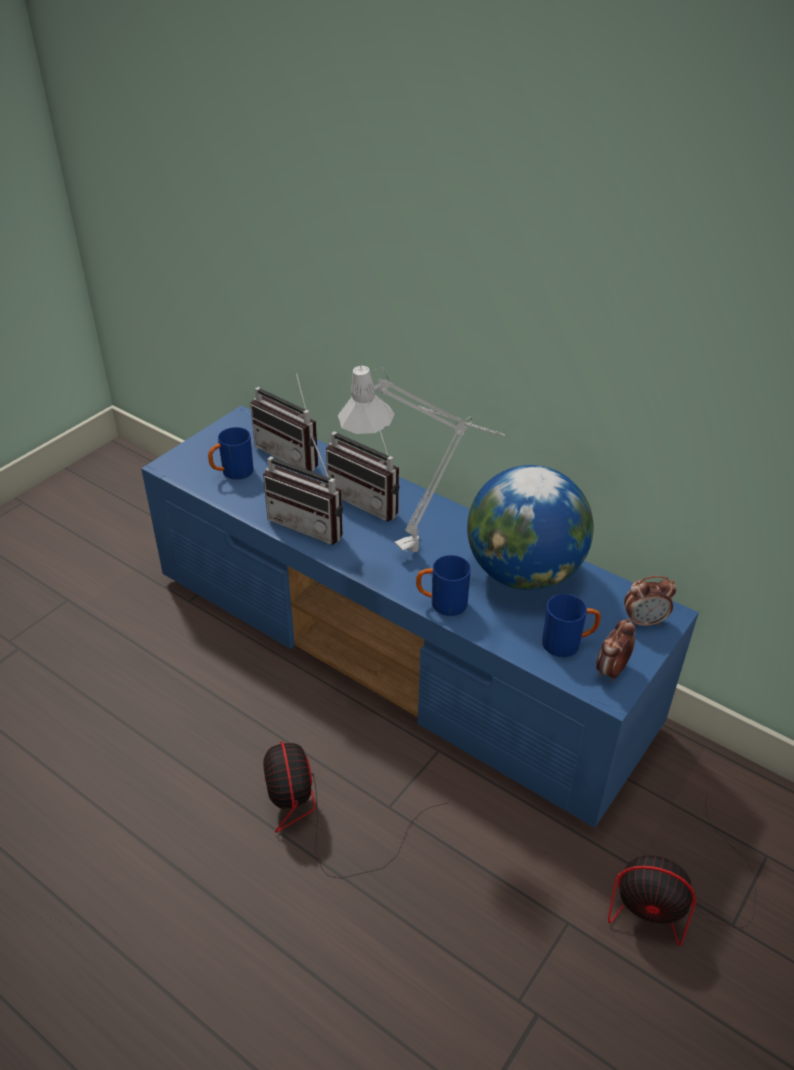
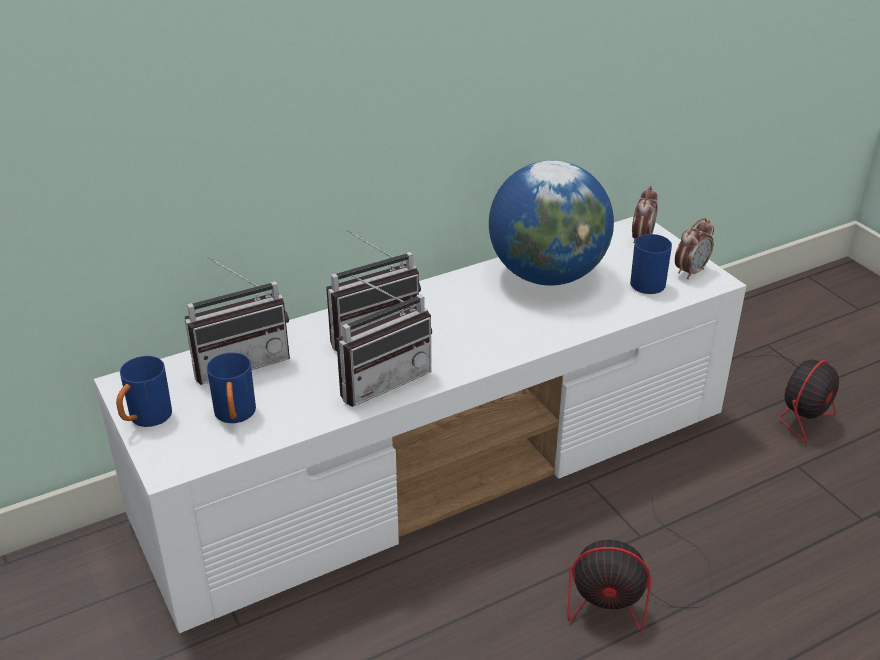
camera: 65 degrees left, 5 degrees down
(399, 649) = (442, 466): blue tv stand -> white tv stand
(424, 547) = (473, 318): grey table lamp -> none
(441, 604) = (561, 331): blue mug -> blue mug (145, 419)
(611, 671) = (690, 272): alarm clock -> alarm clock turned 105 degrees counterclockwise

